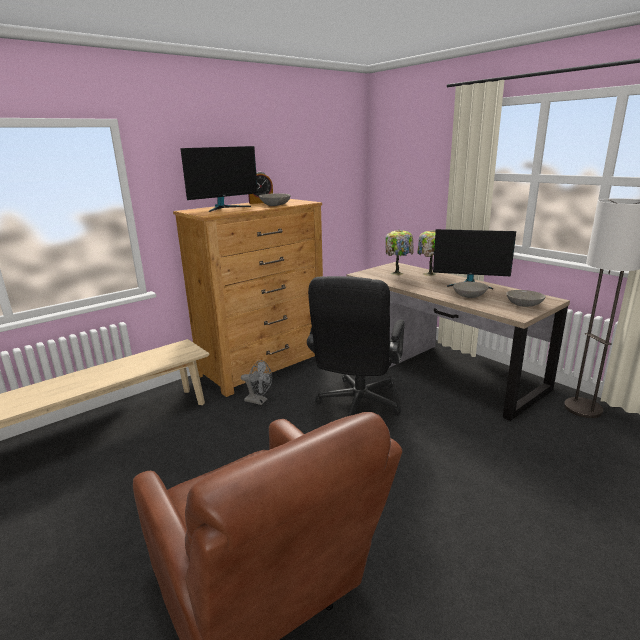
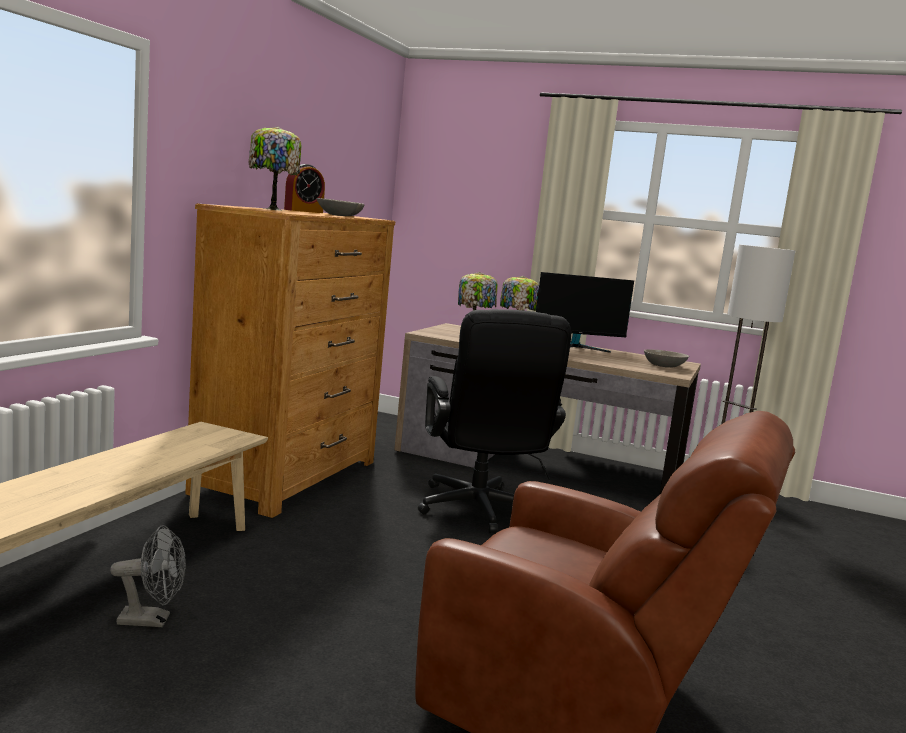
camera: 30 degrees left, 10 degrees down
(224, 207) = (271, 209): monitor -> table lamp
(259, 401) = (332, 518): grey fan -> grey fan (152, 620)
(469, 295) = (595, 357): grey bowl -> none

